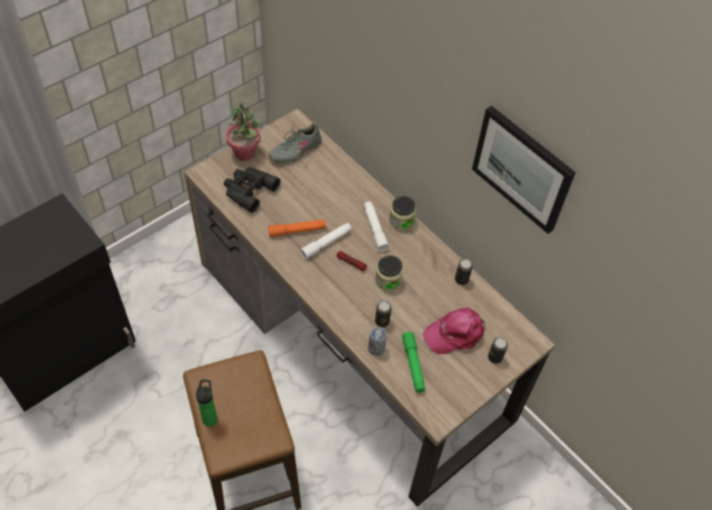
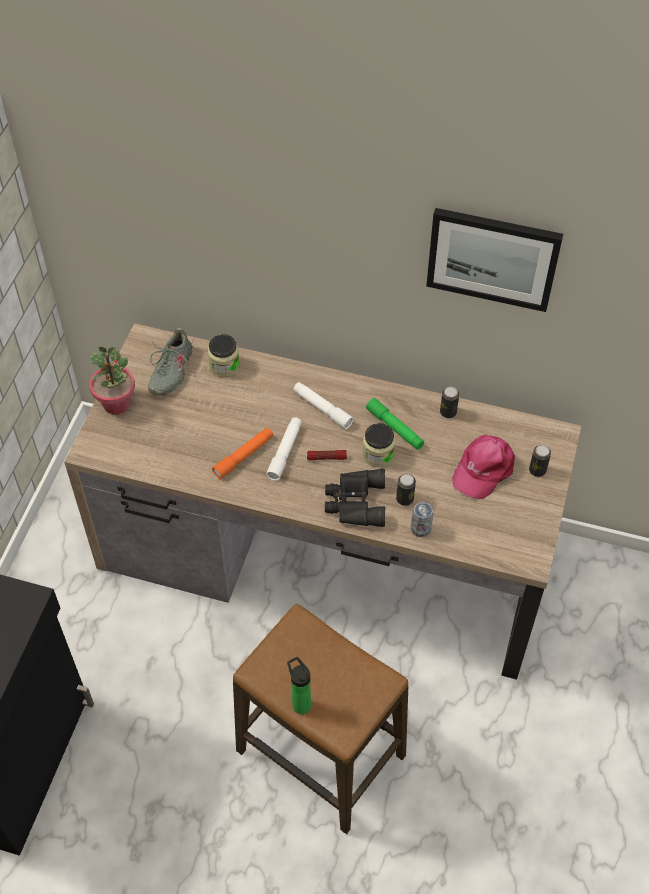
camera: 30 degrees left, 0 degrees up
(248, 190) = (154, 442): black binoculars -> black binoculars (354, 502)
(401, 221) = (343, 386): jar -> jar (224, 365)
(413, 365) = (468, 523): green flashlight -> green flashlight (395, 428)

